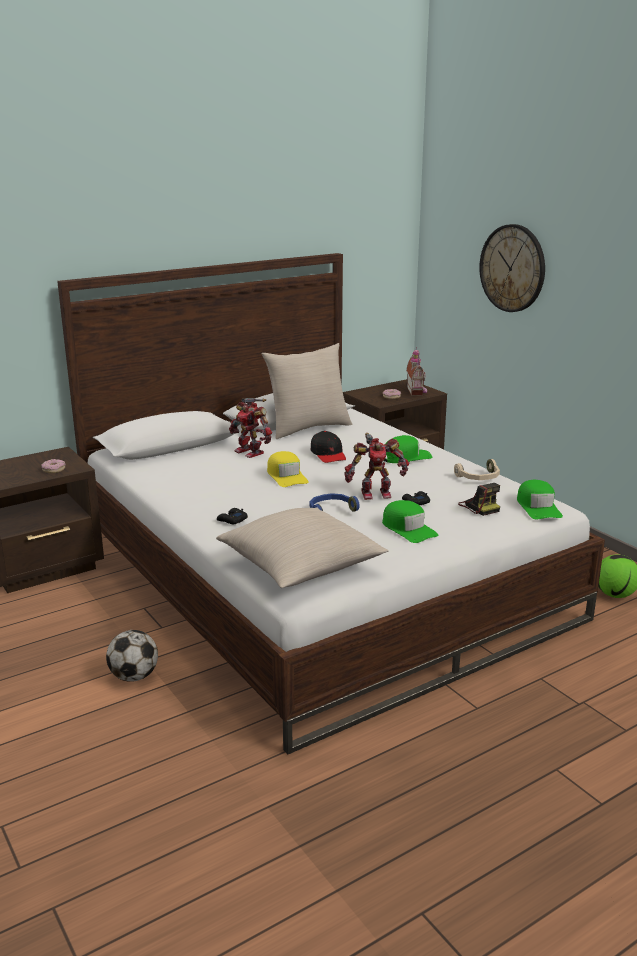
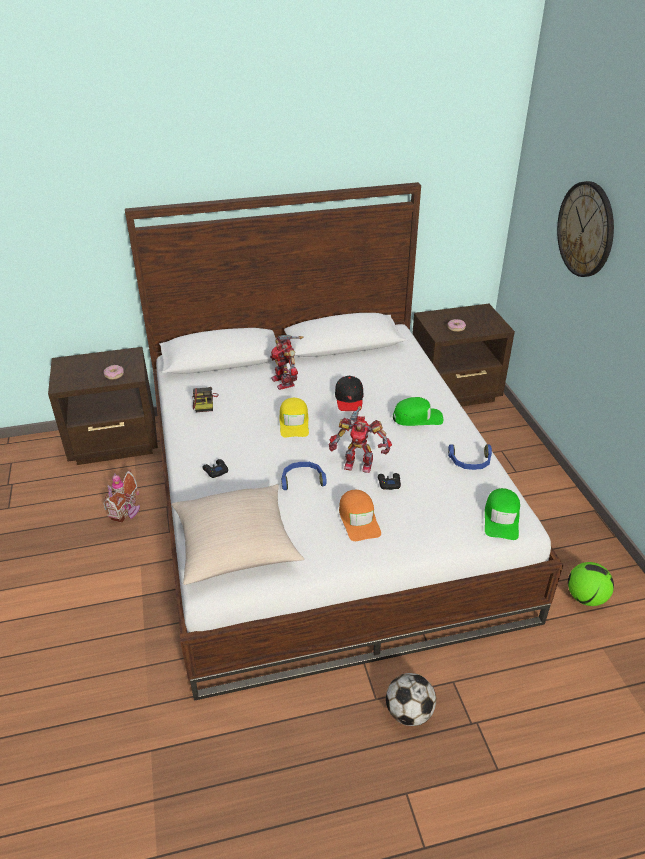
camera: 20 degrees right, 15 degrees up
(134, 676) = (123, 579): football -> football (409, 712)
(308, 428) = (353, 358): beige pillow -> none
(408, 529) = (359, 519): green cap -> orange cap
(417, 391) = (486, 323): toy house -> toy house (127, 511)
(479, 478) = (470, 462): beige headphones -> blue headphones
(479, 507) = (443, 505): camera -> camera (204, 402)

